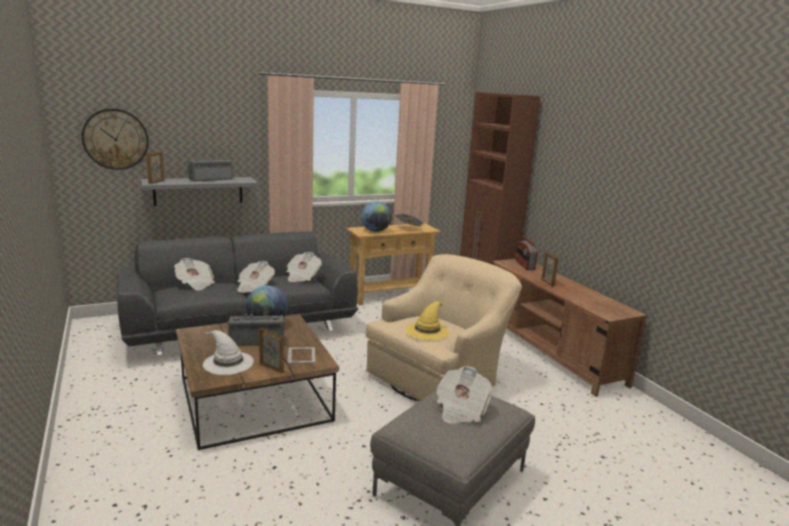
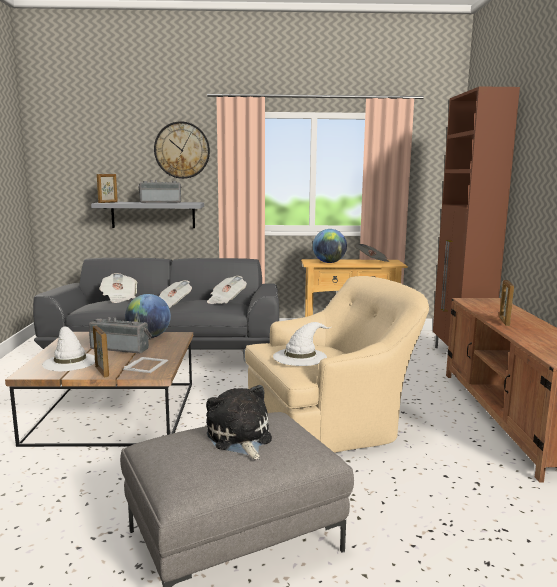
camera: 25 degrees right, 5 degrees down
(115, 139) = (80, 164): wall clock -> wall clock (182, 150)
(427, 330) = (300, 356): yellow hat -> white hat
(461, 409) = (240, 438): newspaper -> plush toy
(524, 265) = (492, 304): radio -> none

